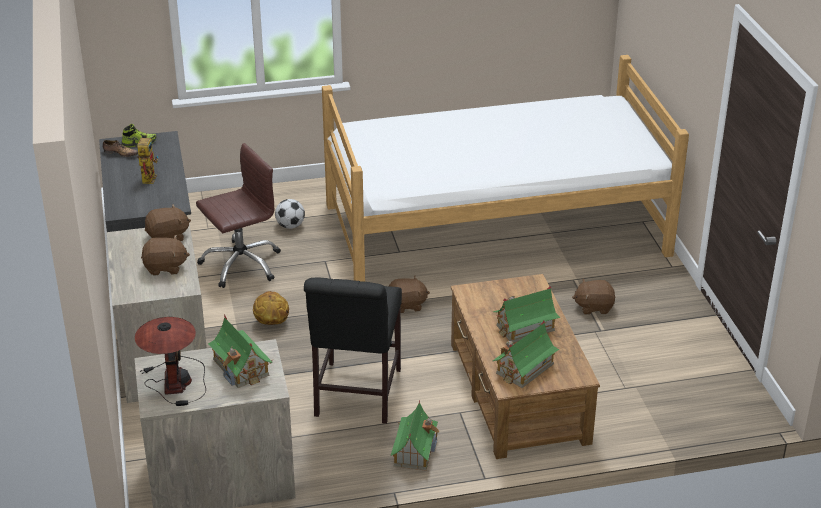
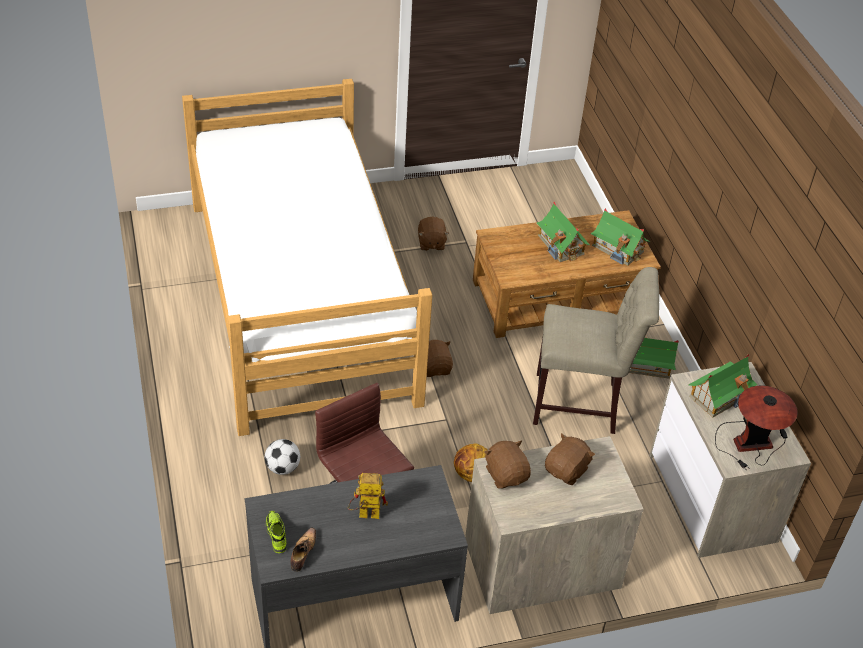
camera: 95 degrees left, 10 degrees up
(165, 267) = (567, 470): brown plush toy -> brown plush toy turned 45 degrees clockwise
(355, 396) = (581, 404): black chair -> beige chair

